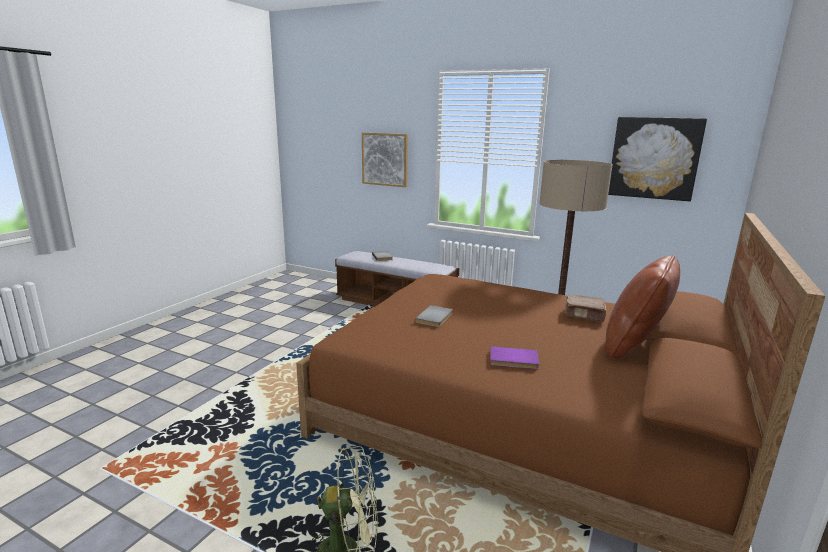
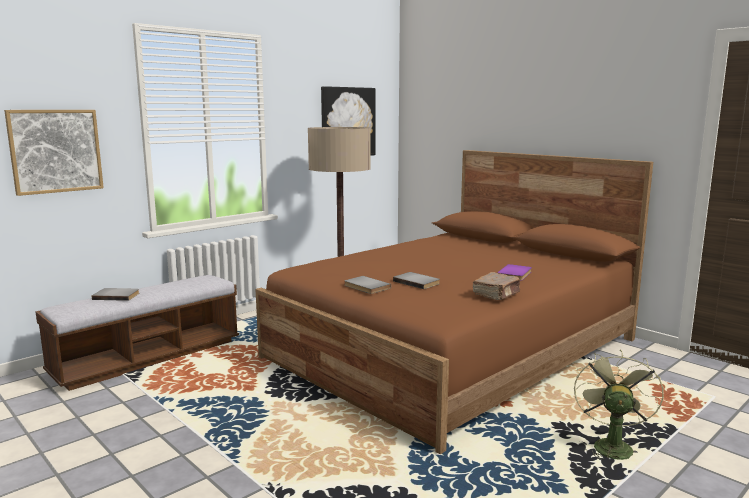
camera: 70 degrees left, 5 degrees down
(402, 302) = (365, 287): none -> grey book
(585, 315) = (442, 247): brown book -> brown book (496, 294)
(635, 347) = (501, 248): brown pillow -> none

